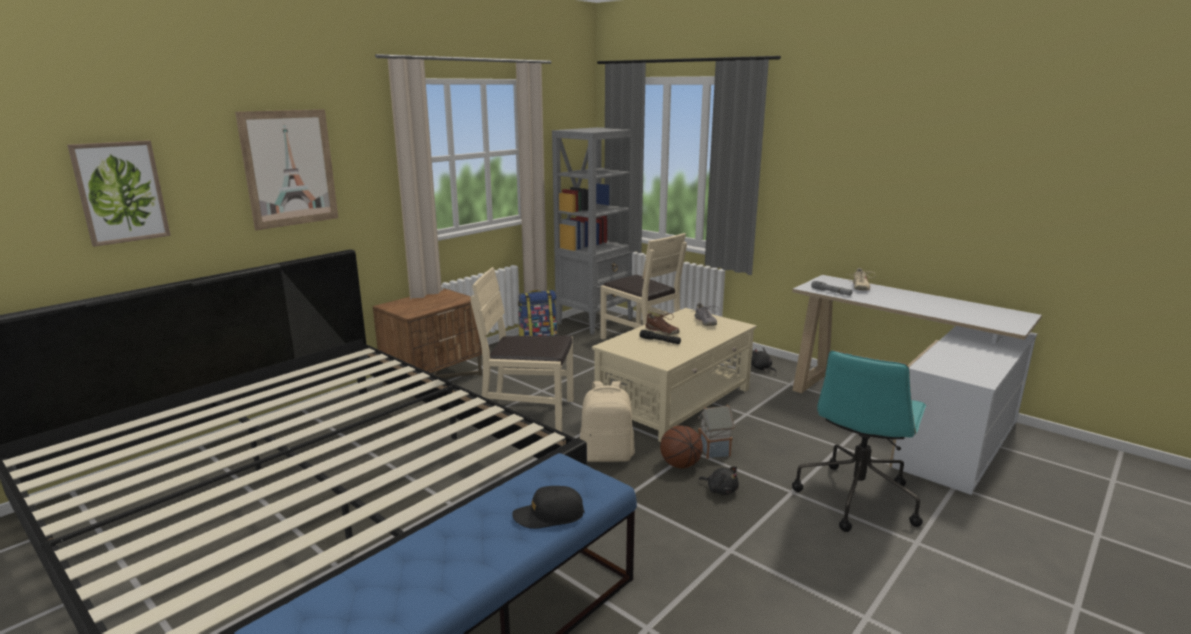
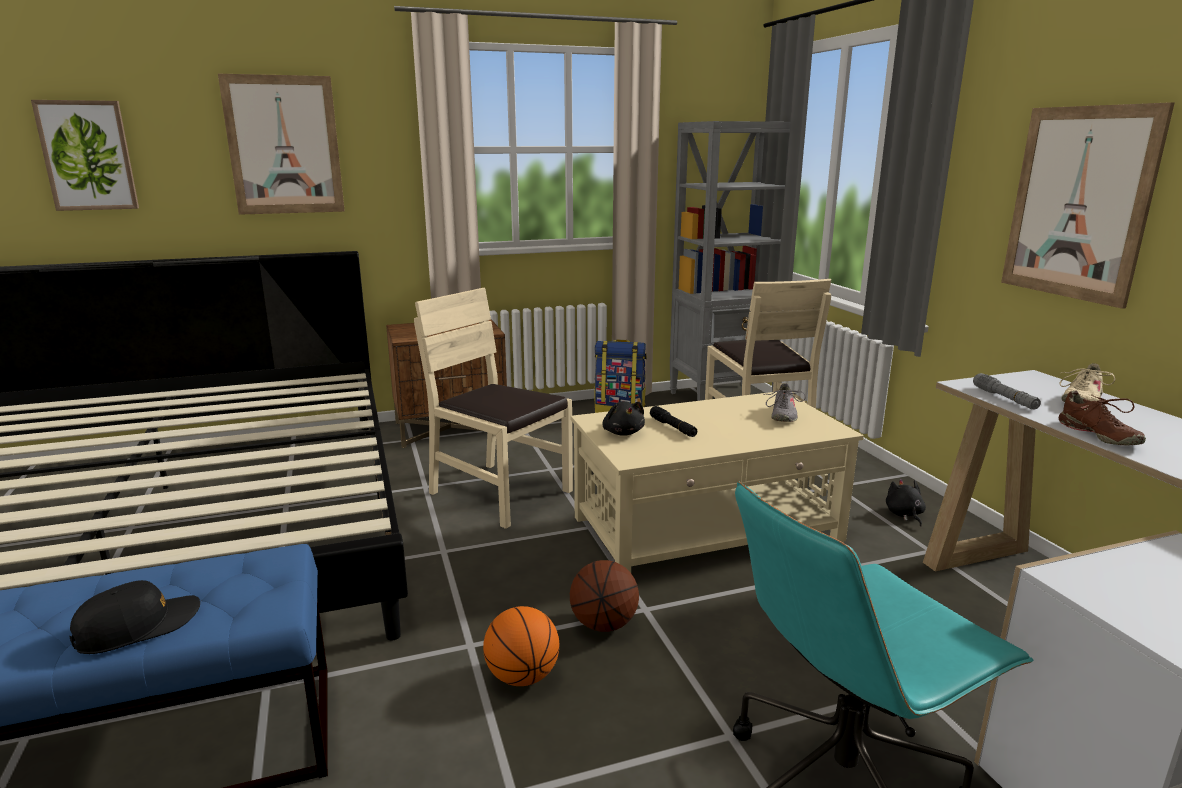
camera: 30 degrees right, 0 degrees up
(549, 515) = (138, 627): black cap -> black cap turned 120 degrees clockwise
(607, 455) = (523, 577): beige backpack -> none
(661, 331) = (696, 415): brown shoe -> brown shoe (1097, 435)
(671, 502) = (522, 676): none -> basketball
(714, 451) = (680, 620): toy house -> none
(720, 490) = (616, 686): black plush toy -> black plush toy (623, 432)
(836, 185) = (1078, 203): none -> picture

